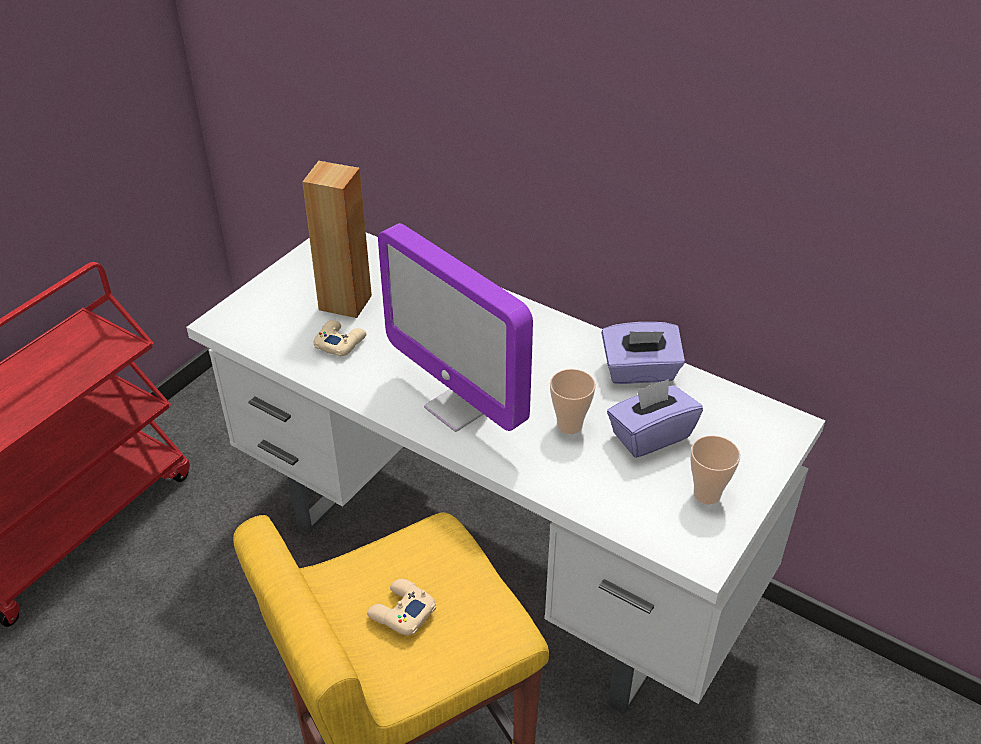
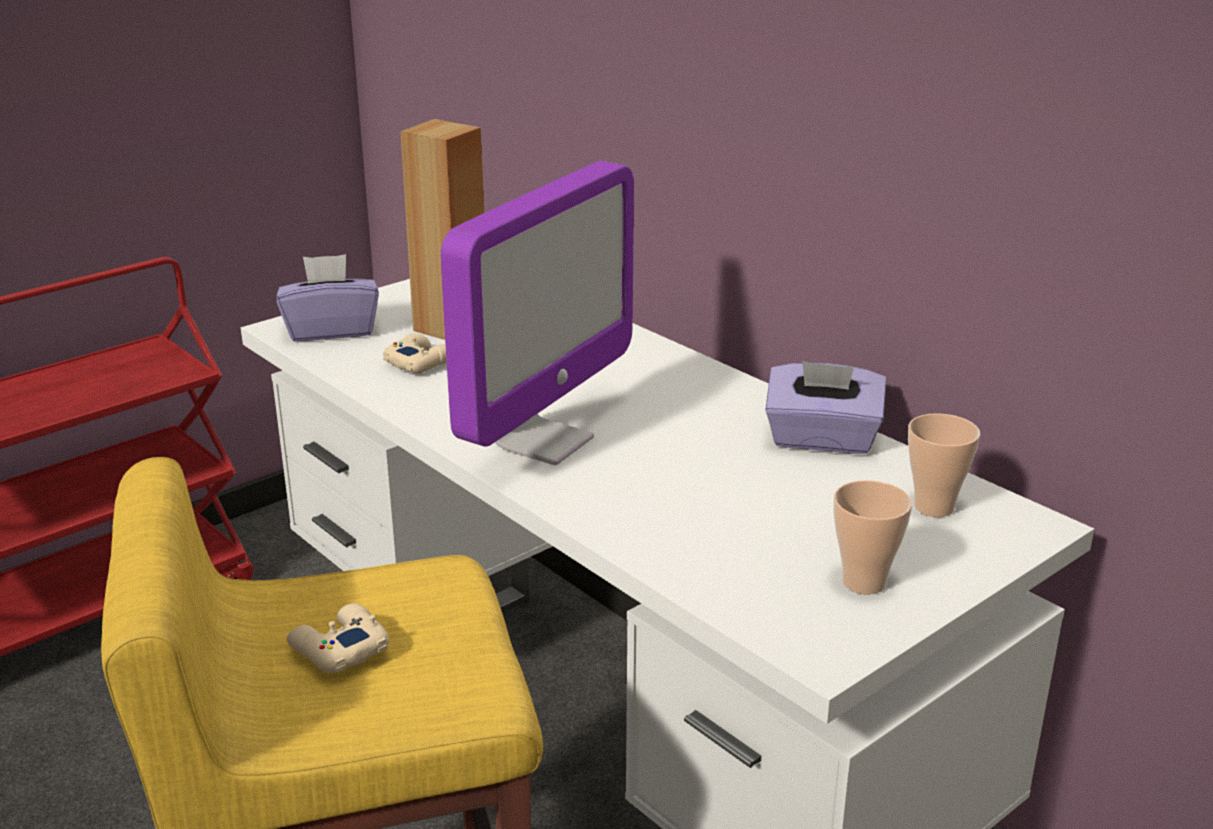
camera: 15 degrees right, 15 degrees down
(459, 407) = (543, 442): monitor -> monitor turned 120 degrees counterclockwise
(569, 425) = (689, 480): cup -> cup (934, 507)
(650, 435) = (805, 506): purple tissue box -> purple tissue box (331, 330)

